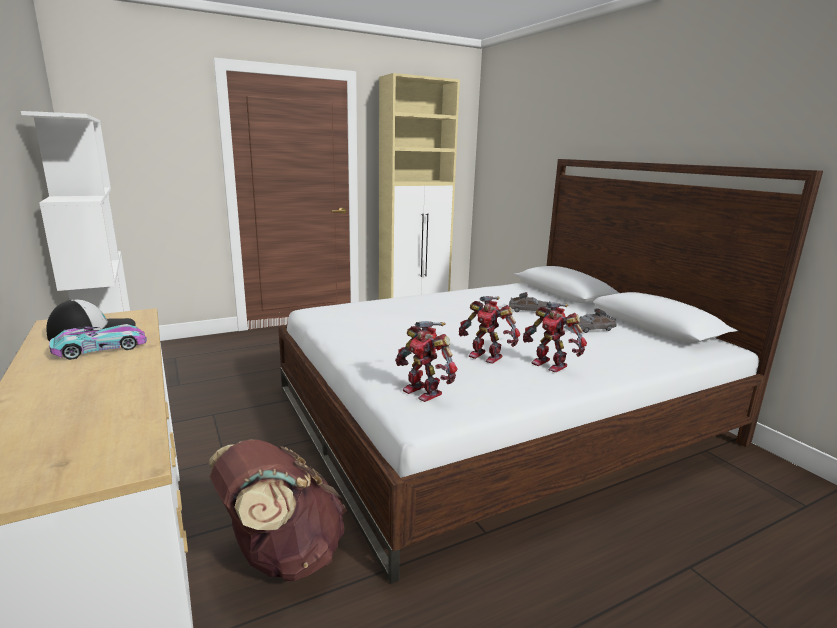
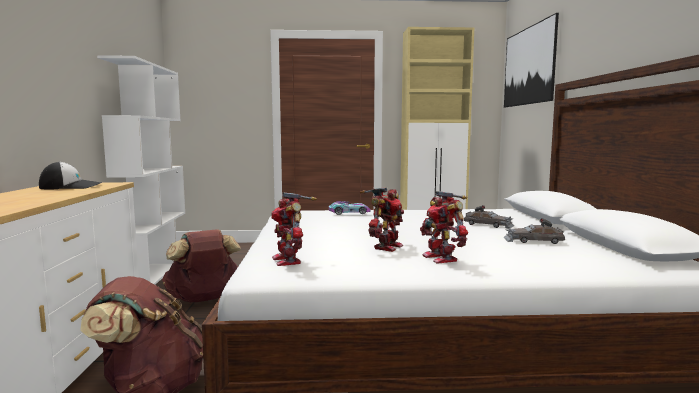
camera: 25 degrees right, 10 degrees down
(101, 348) = (55, 192): toy car -> toy car (349, 212)
(227, 427) = (204, 299): none -> brown backpack
(486, 356) = (386, 247): toy robot -> toy robot turned 120 degrees counterclockwise
(515, 129) = (528, 66): none -> picture

